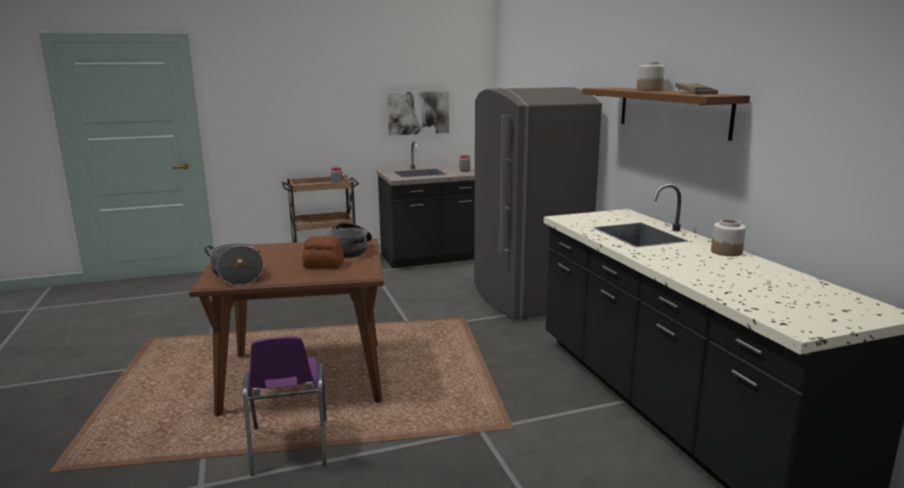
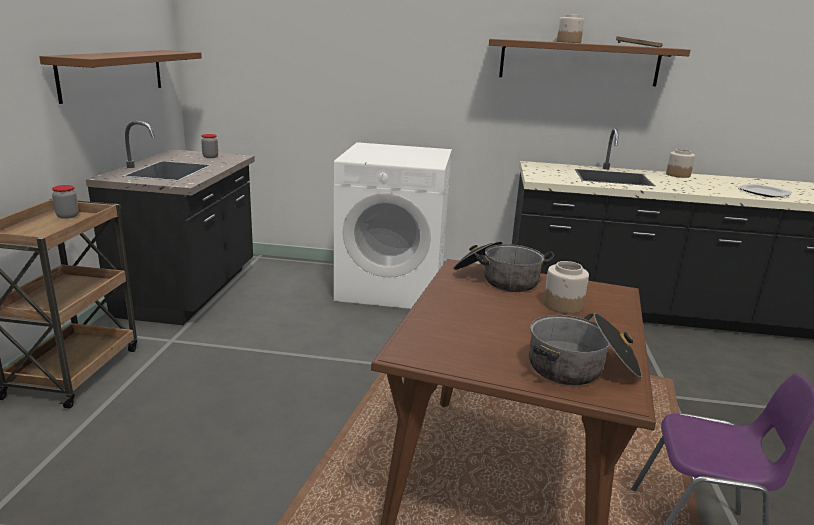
camera: 65 degrees left, 5 degrees up
(324, 265) = (563, 305): bread -> jar
(418, 112) = (113, 73): picture -> brown shelf
(527, 298) = (392, 287): grey fridge -> white washing machine
(729, 285) = (763, 192): none -> plate

